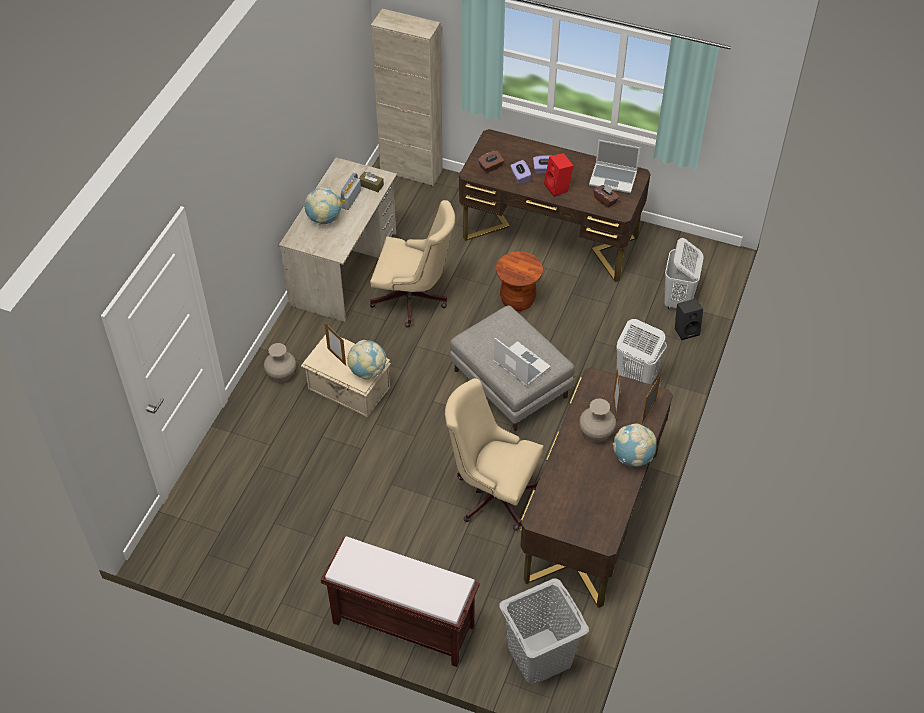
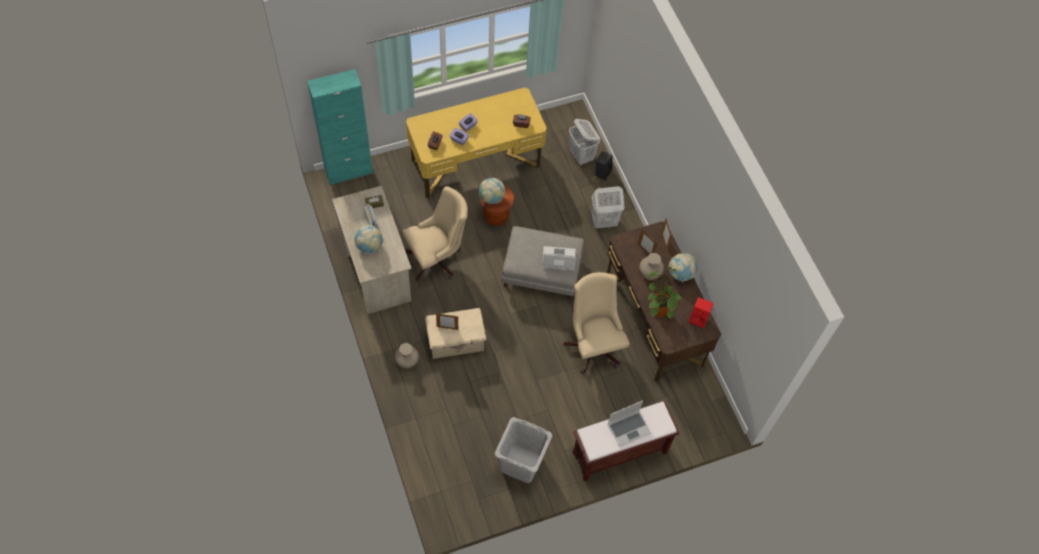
camera: 45 degrees left, 10 degrees up
(367, 371) = (474, 324): globe -> globe (491, 198)
(411, 170) = (348, 171): beige cabinet -> turquoise cabinet
(492, 493) = (593, 344): beige office chair -> beige office chair turned 90 degrees clockwise
(539, 656) = (699, 415): grey laundry basket -> grey laundry basket (520, 463)
(550, 238) = (476, 163): brown desk -> yellow desk
(558, 188) = (487, 132): red speaker -> red speaker (699, 319)
(565, 473) = (657, 308): none -> potted plant
(613, 178) = (512, 106): laptop -> laptop (629, 428)

